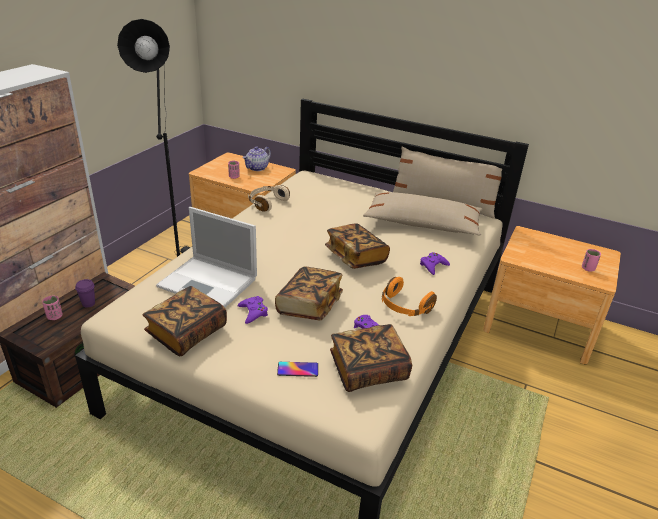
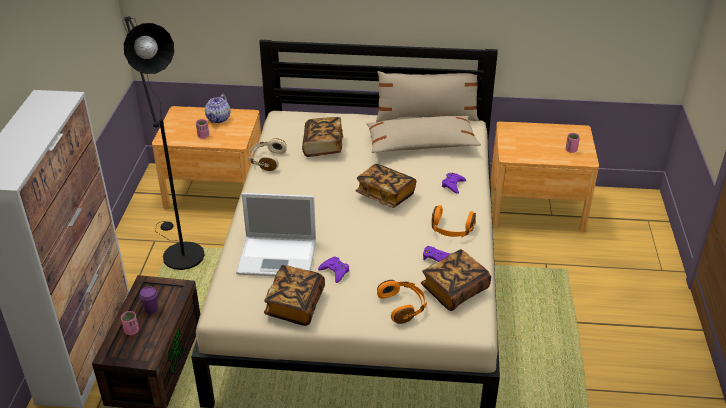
camera: 20 degrees left, 5 degrees up
(297, 369) = (403, 306): phone -> orange headphones
(309, 305) = (376, 251): book -> book (323, 146)

